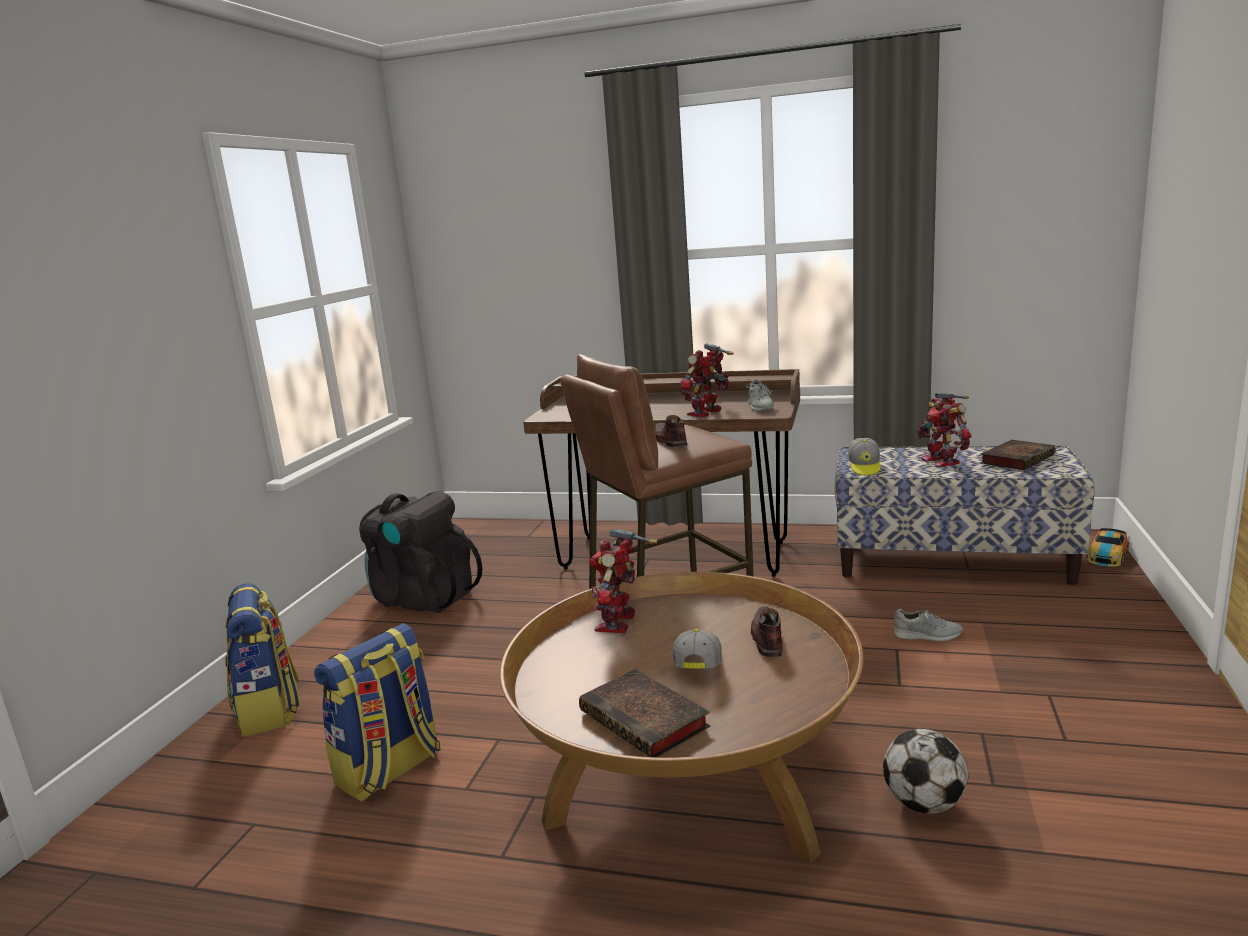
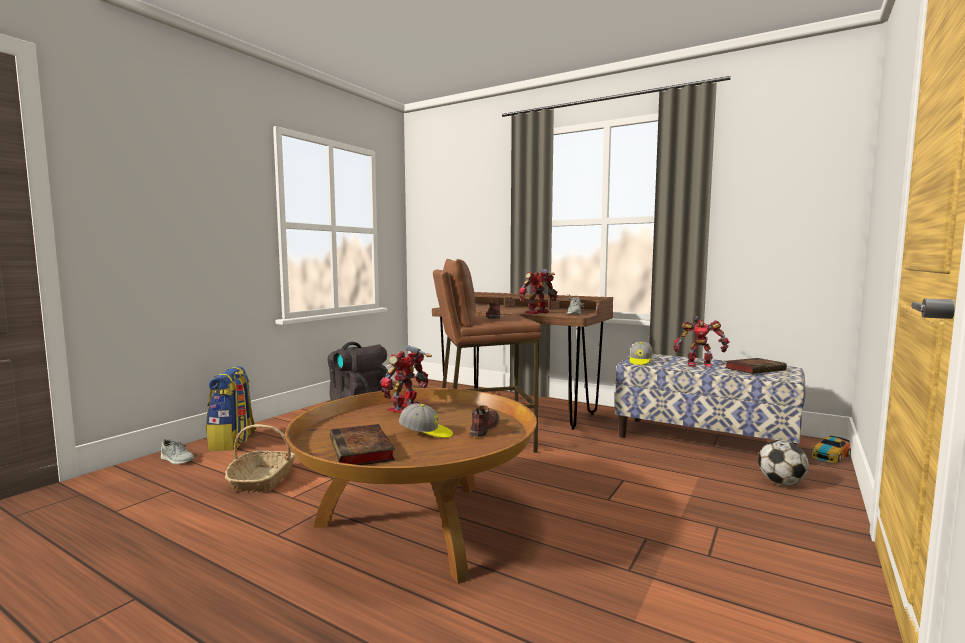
camera: 15 degrees right, 10 degrees down
(389, 770) = (262, 480): backpack -> basket
(699, 666) = (426, 433): cap -> cap turned 75 degrees clockwise
(924, 804) = (567, 569): football -> football (781, 483)
(927, 635) = (652, 476): grey shoe -> grey shoe (177, 460)
(942, 461) = (699, 364): toy robot -> toy robot turned 75 degrees counterclockwise

